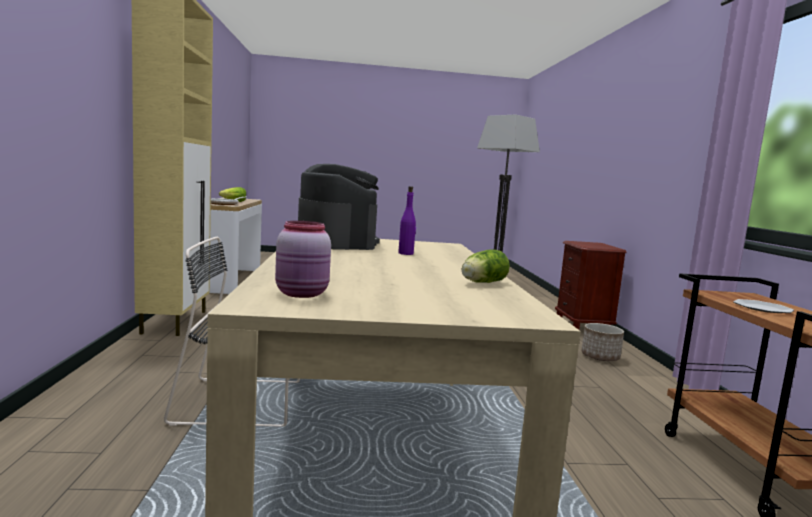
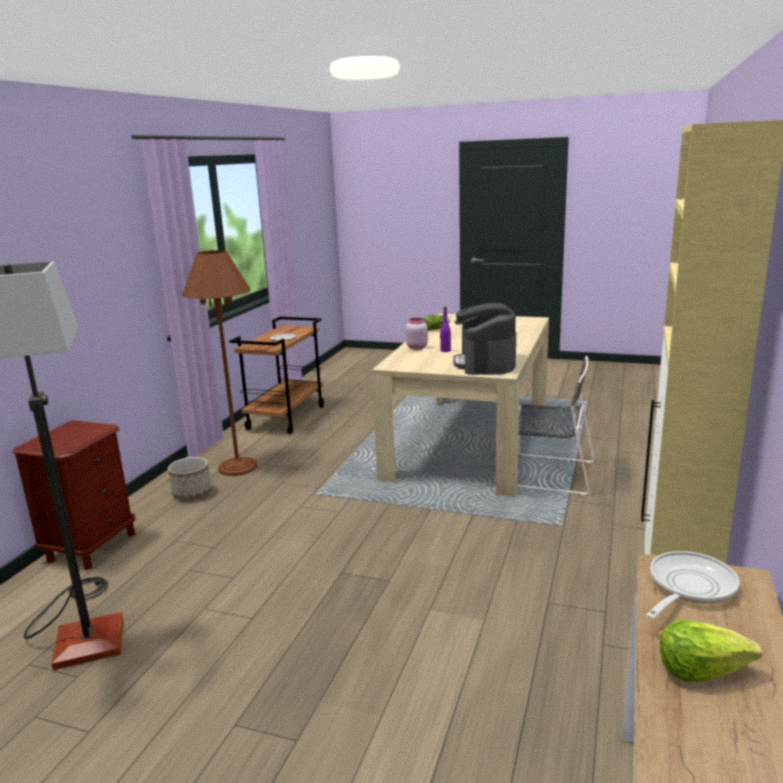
camera: 155 degrees left, 10 degrees up
(303, 294) = (519, 323): pink jar -> pink jar (416, 347)
(618, 382) = (238, 467): none -> brown floor lamp

